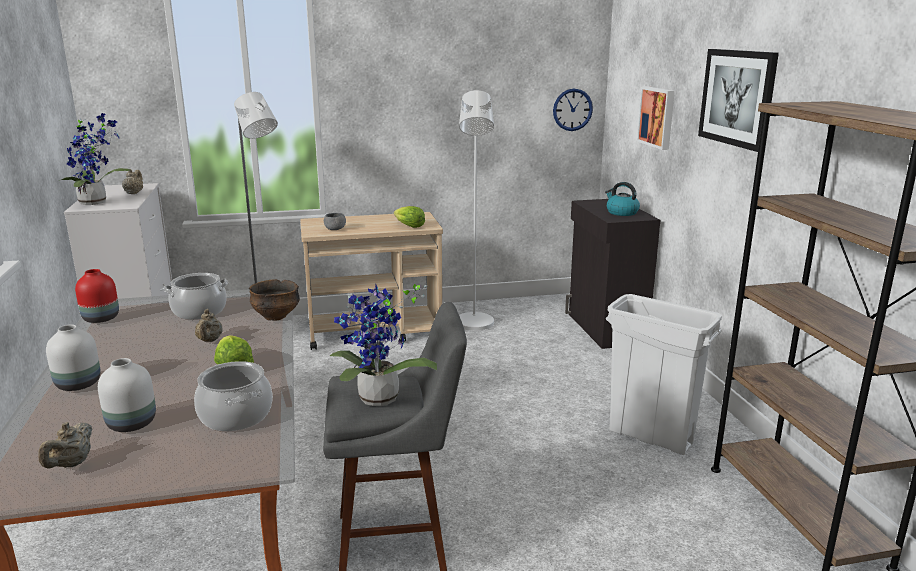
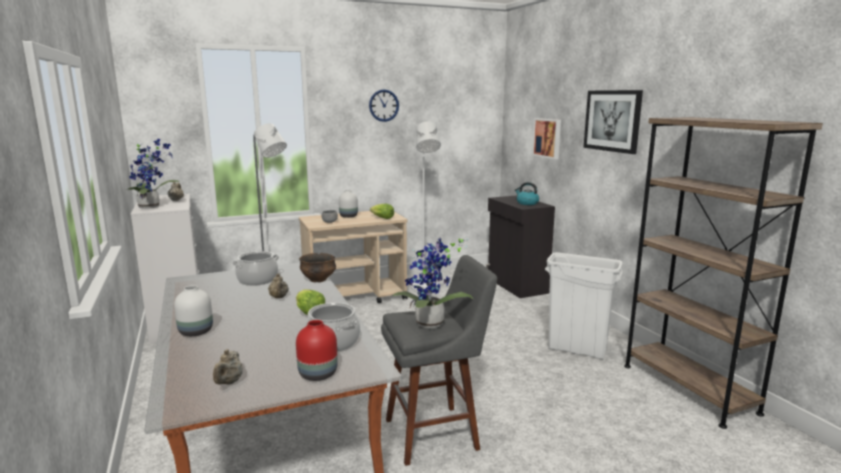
camera: 10 degrees left, 5 degrees down
(100, 319) = (182, 289): red vase -> red vase (317, 374)
(131, 423) = (256, 353): white vase -> white vase (348, 216)
(572, 109) = (481, 136): wall clock -> wall clock (384, 105)

